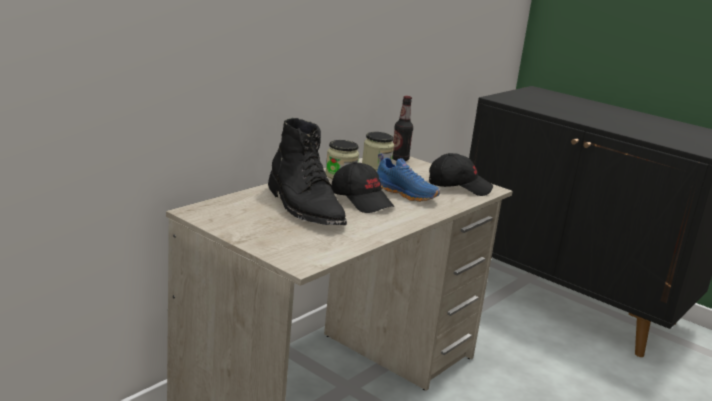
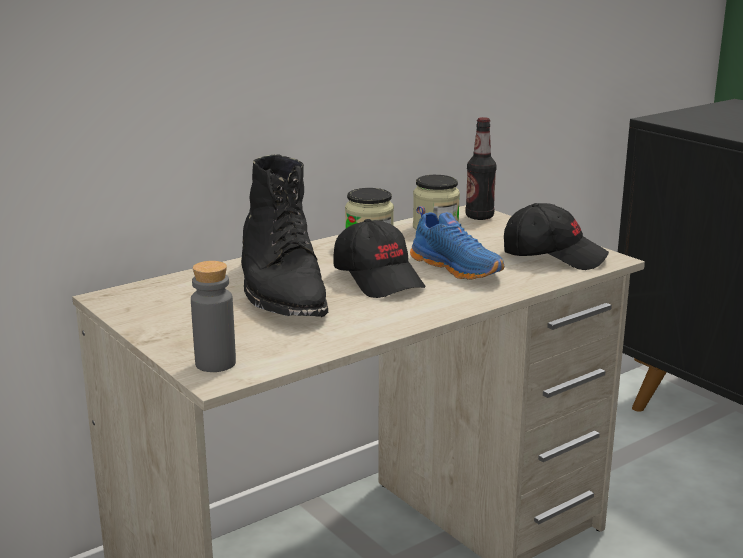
camera: 15 degrees right, 0 degrees up
(293, 255) = (215, 363): none -> grey bottle

